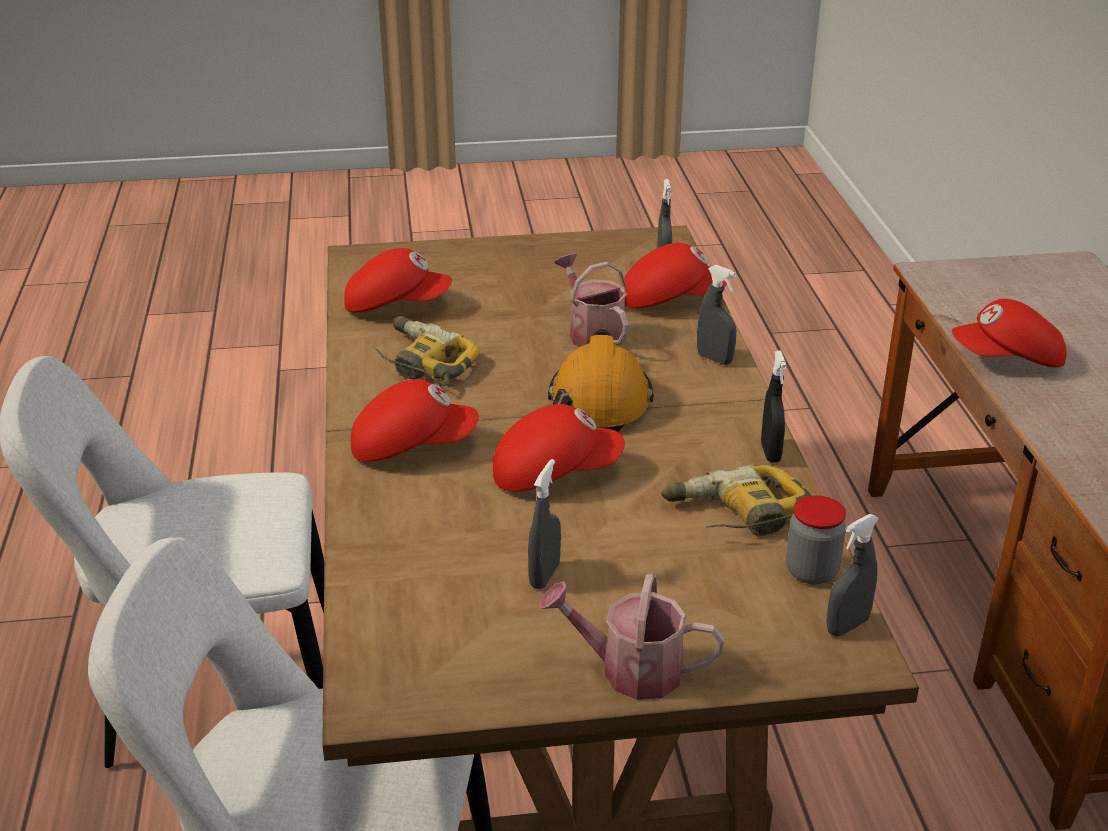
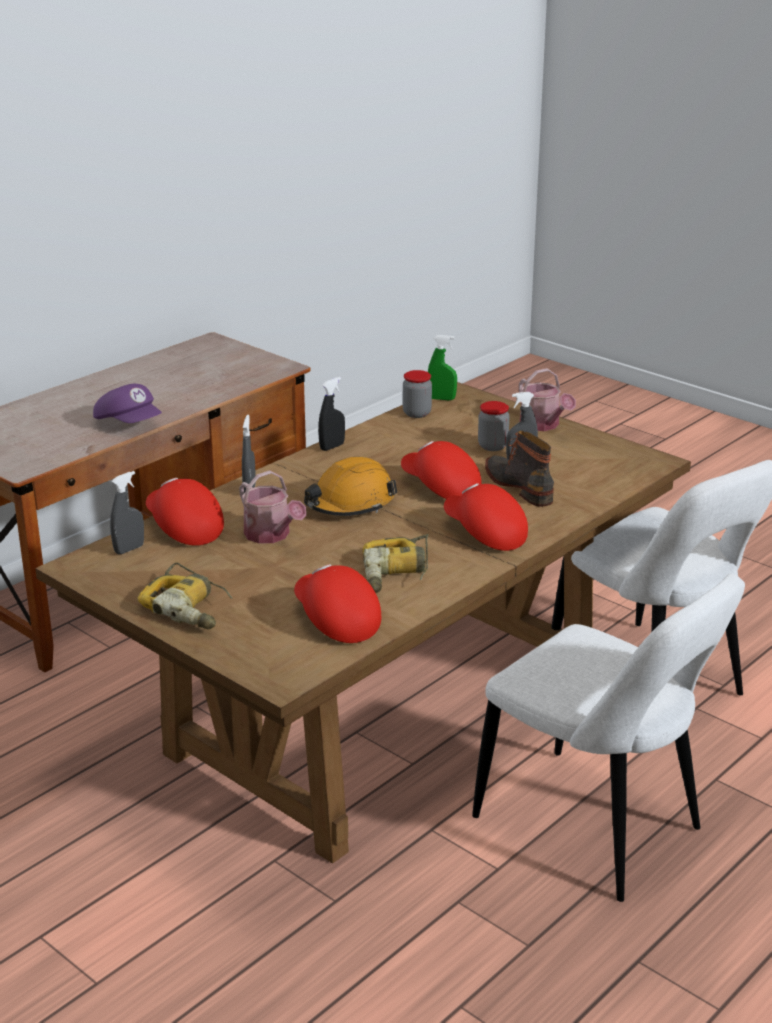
camera: 130 degrees left, 5 degrees down
(478, 532) = (520, 486): none -> boot
(592, 333) = (271, 535): watering can -> watering can turned 60 degrees counterclockwise
(618, 577) = (492, 446): none -> jar
(742, 516) = (399, 437): power drill -> power drill (190, 607)
(847, 626) = (441, 399): grey spray bottle -> green spray bottle
(1008, 360) = (129, 423): red cap -> purple cap

